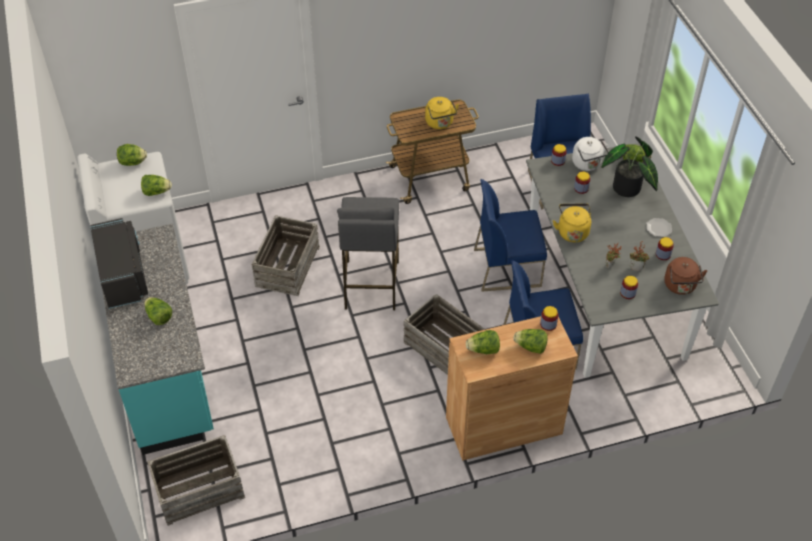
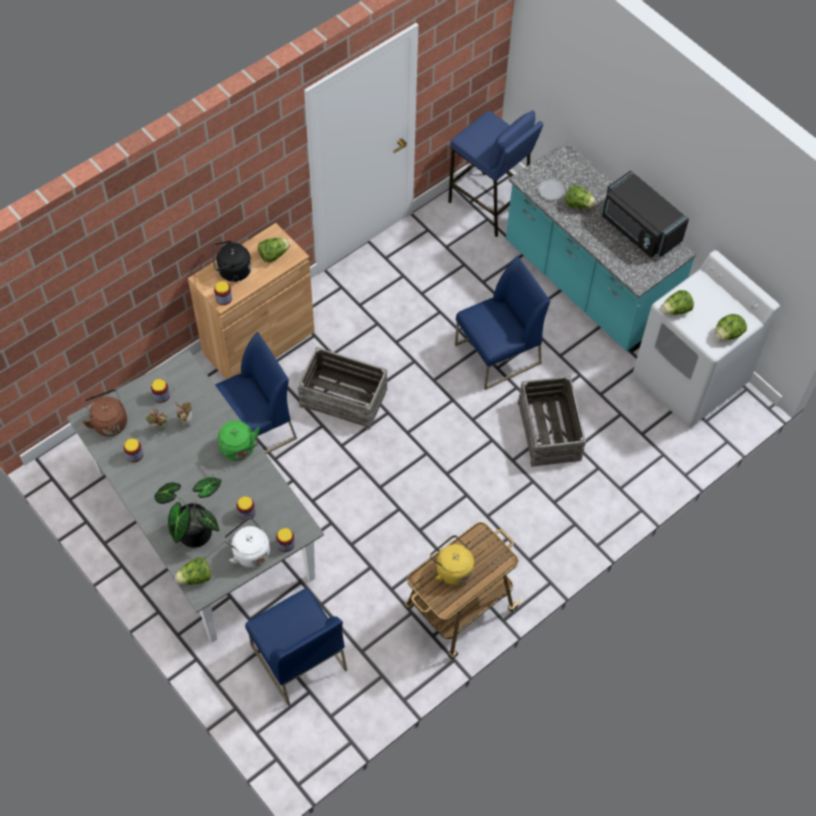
camera: 155 degrees right, 10 degrees up
(199, 489) = (489, 205): crate -> blue stool
(371, 285) = (452, 440): grey stool -> none
(507, 267) = (318, 515): blue chair -> blue chair (497, 355)
(530, 347) = (232, 271): lettuce -> black kettle
(572, 231) = (239, 450): yellow kettle -> green kettle
(658, 228) = (146, 488): plate -> plate (551, 191)

